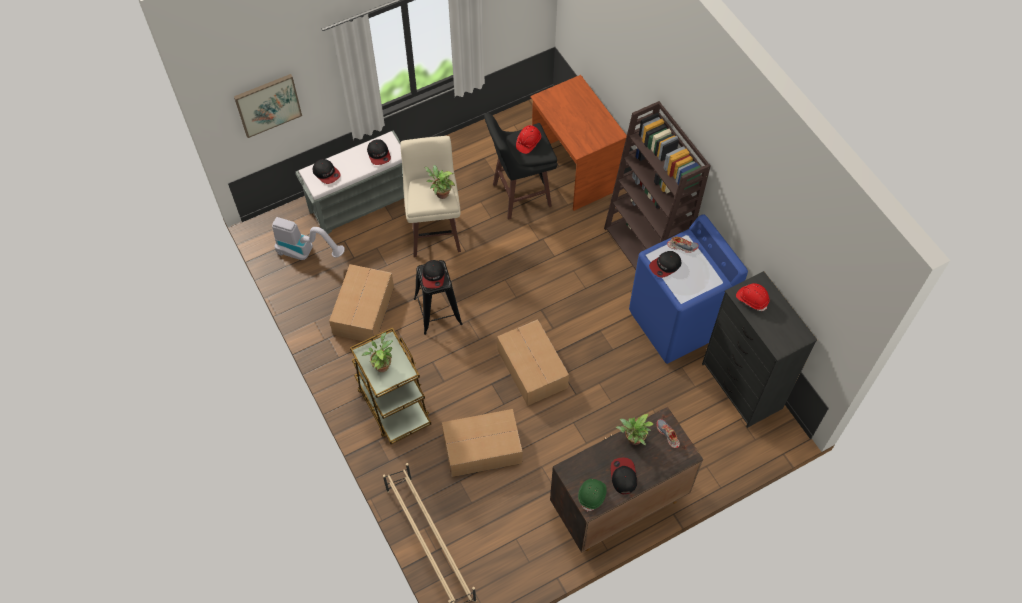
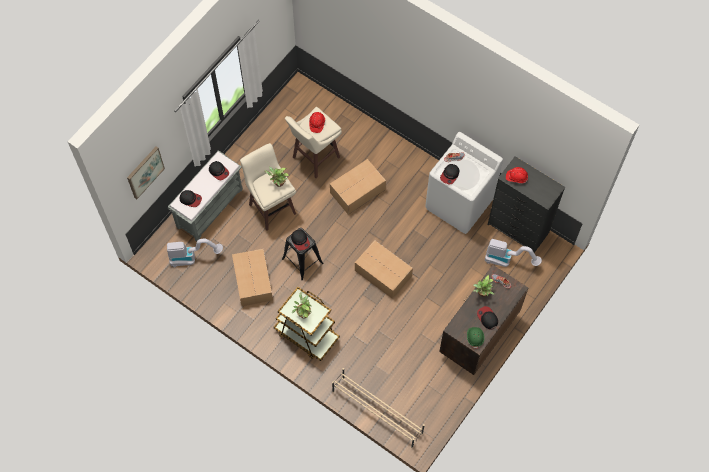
camera: 25 degrees left, 5 degrees up
(481, 448) = (377, 338): cardboard box -> cardboard box (357, 191)
(519, 195) = (315, 158): black stool -> beige stool
(574, 170) = (342, 125): brown desk -> none
(644, 249) = (415, 162): brown bookcase -> none
(677, 323) = (459, 204): blue washing machine -> white washing machine
(706, 420) = (507, 260): none -> vacuum cleaner

